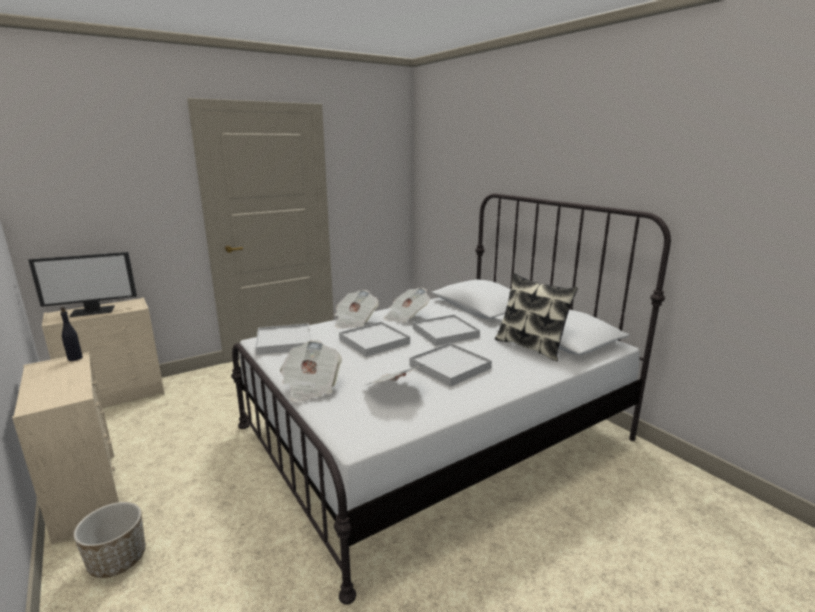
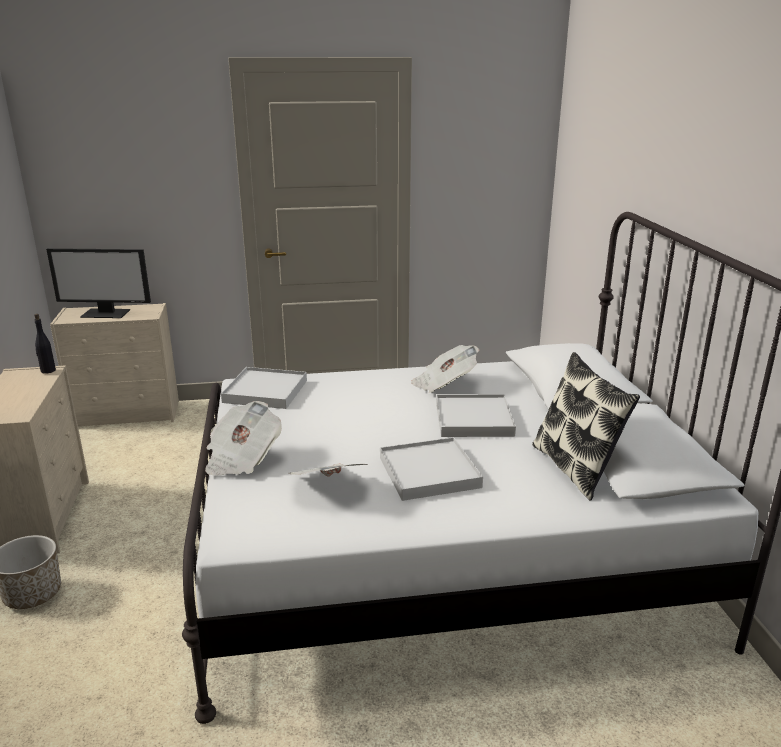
camera: 25 degrees right, 5 degrees up
(354, 321) = (372, 378): newspaper -> none
(374, 341) = (368, 413): white tray -> none

